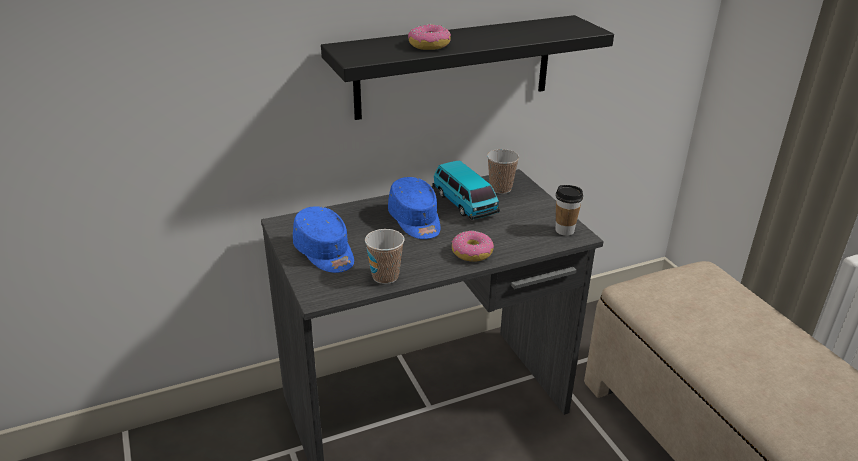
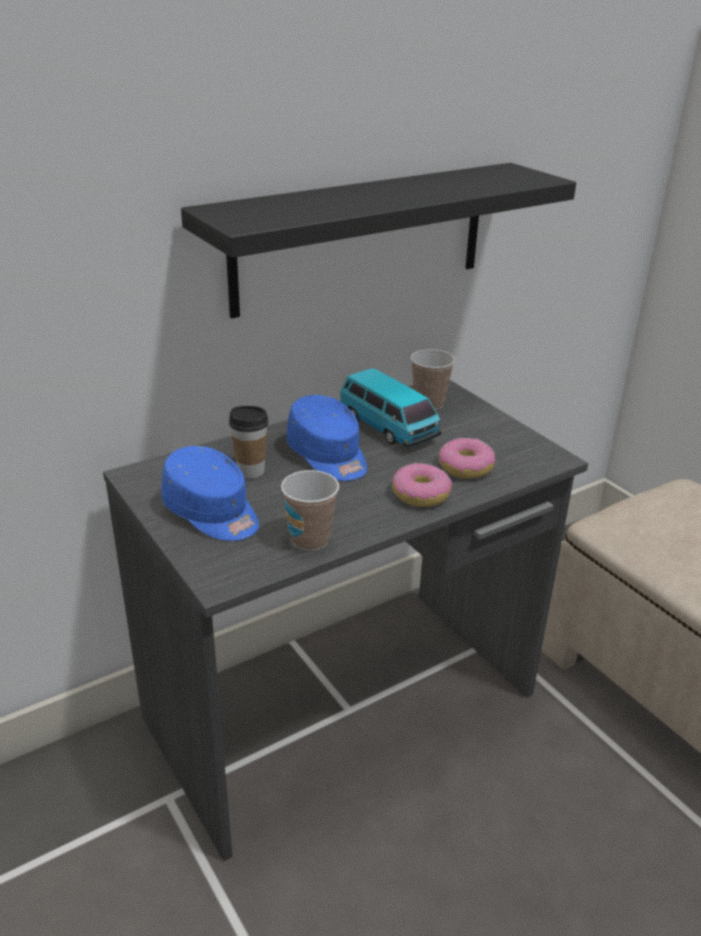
camera: 10 degrees left, 0 degrees up
(429, 45) = (339, 203): donut -> donut (465, 467)
(564, 230) = (533, 453): cup -> cup (251, 471)

